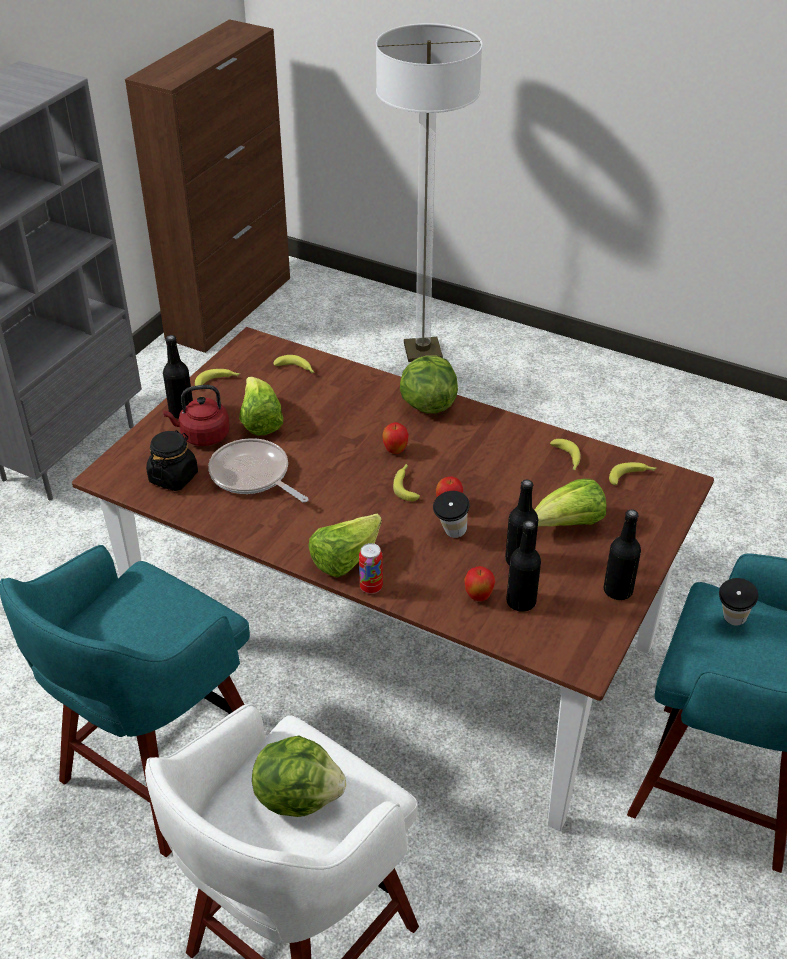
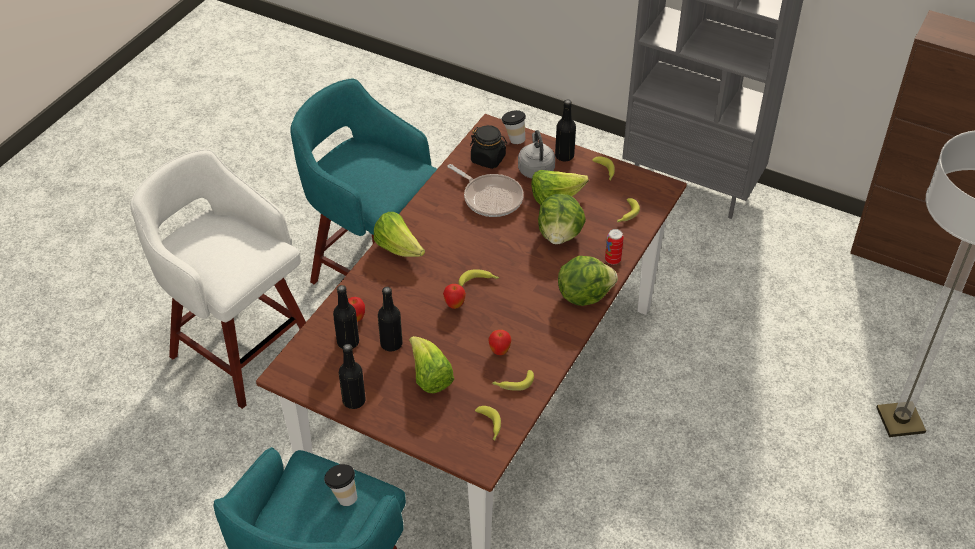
camera: 90 degrees right, 5 degrees up
(202, 436) = (535, 169): red kettle -> grey kettle
(253, 475) = (490, 198): frying pan -> frying pan turned 90 degrees clockwise
(298, 796) = (226, 250): lettuce -> lettuce (560, 235)
(371, 587) = (370, 262): can -> can (612, 260)
(395, 451) = (521, 274): apple -> apple (499, 351)
(450, 534) = (422, 305): cup -> cup (513, 139)

